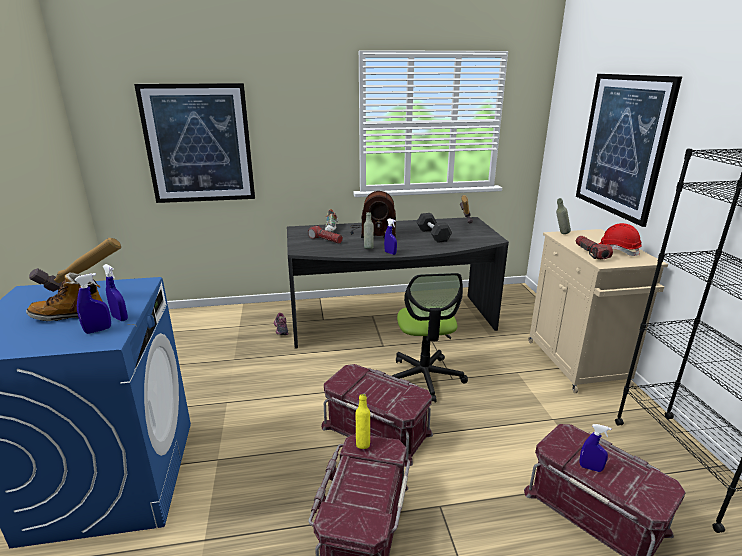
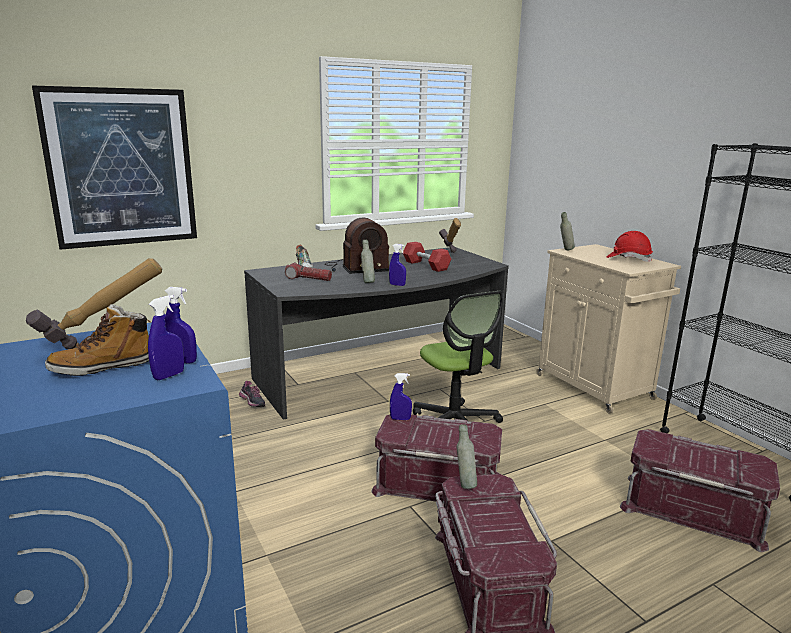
camera: 20 degrees left, 5 degrees down
(363, 443) = (465, 484): yellow bottle -> grey bottle
(433, 235) = (426, 265): black dumbbell -> red dumbbell
(590, 468) = (690, 461): blue spray bottle -> blue spray bottle (400, 419)
(591, 253) = (609, 263): flashlight -> none
(622, 146) = (610, 157): picture -> none

